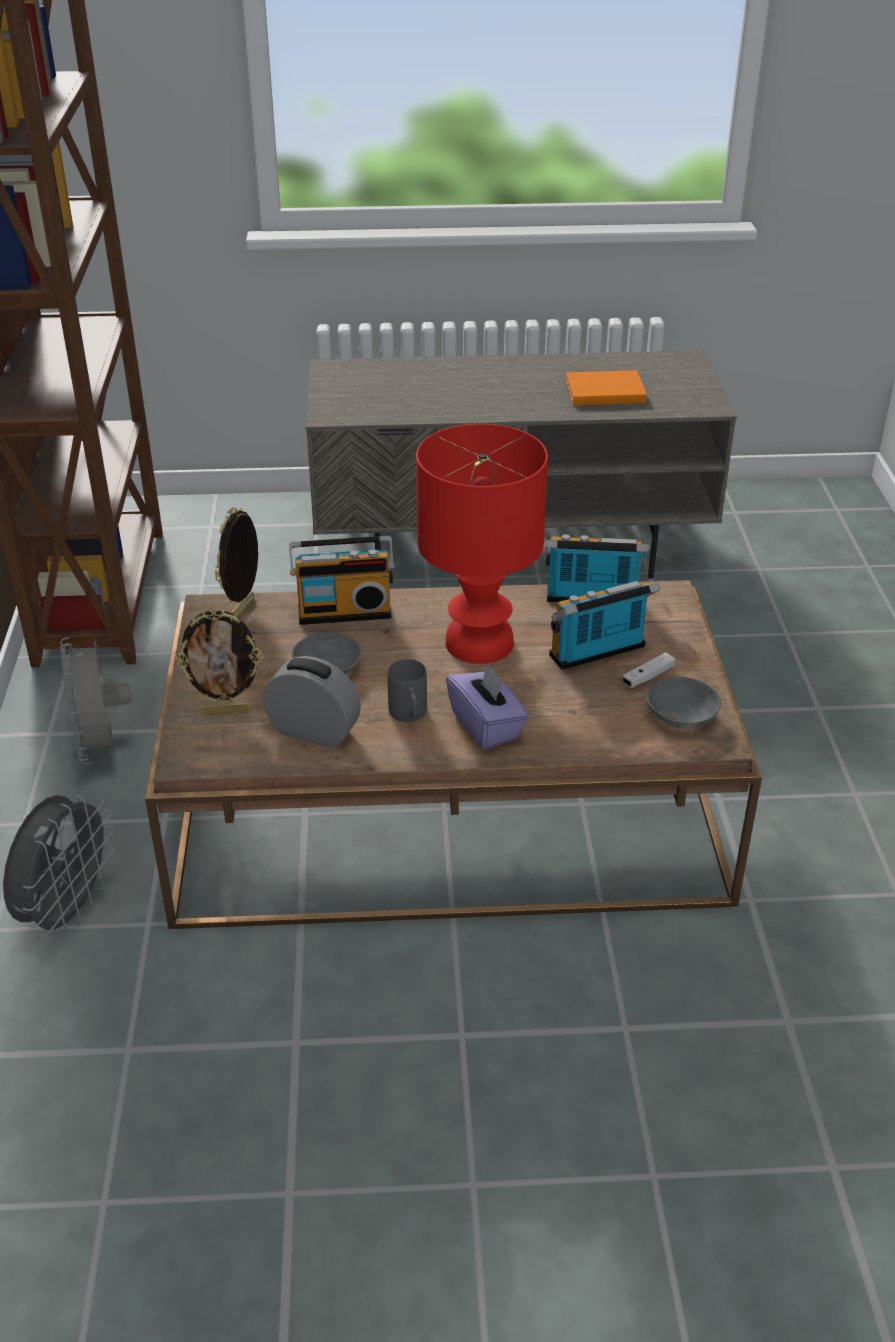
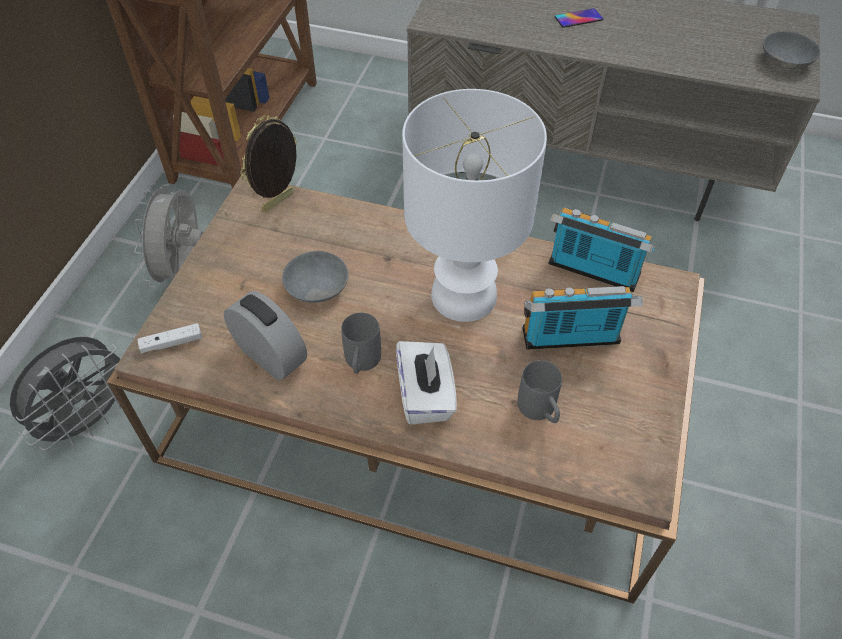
camera: 20 degrees right, 15 degrees up
(226, 711) = (209, 310): picture frame -> none
(344, 611) = (362, 227): radio -> none
(477, 643) = (462, 295): red table lamp -> white table lamp
(478, 389) = (578, 18): none -> phone
(486, 725) = (426, 396): purple tissue box -> white tissue box
(599, 712) = (540, 412): none -> grey mug
(602, 391) = (696, 43): orange book -> none
(648, 677) = (607, 382): white game controller -> white game controller (172, 343)
(680, 715) = (619, 440): grey bowl -> grey bowl (784, 60)

